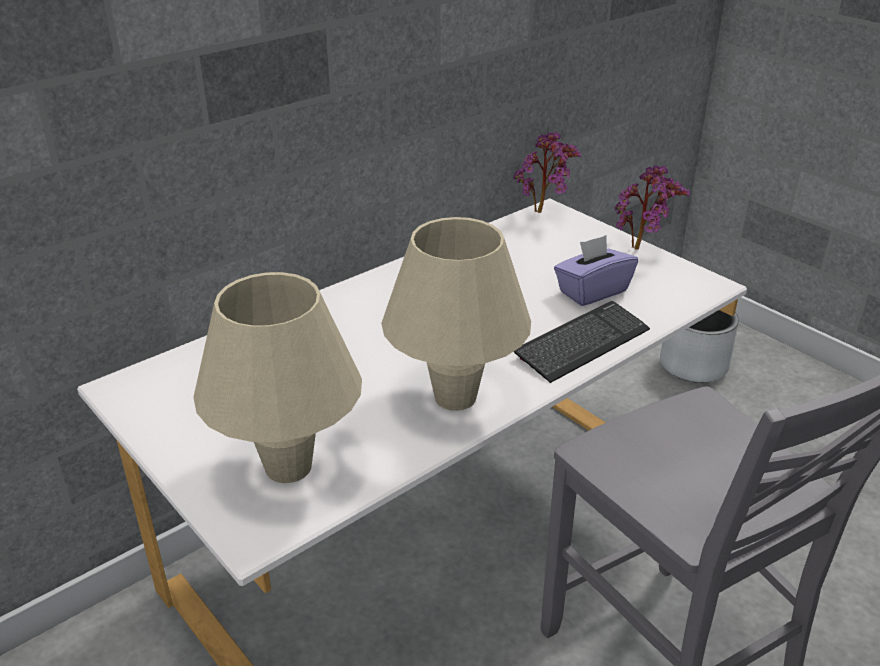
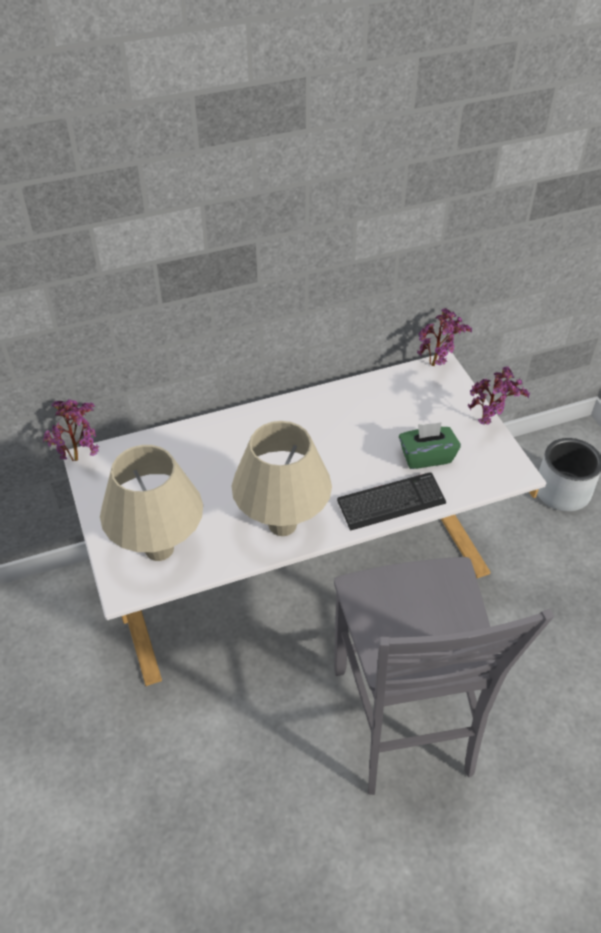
camera: 20 degrees right, 15 degrees up
(111, 388) = (80, 457): none -> potted plant
(592, 291) = (426, 456): purple tissue box -> green tissue box

